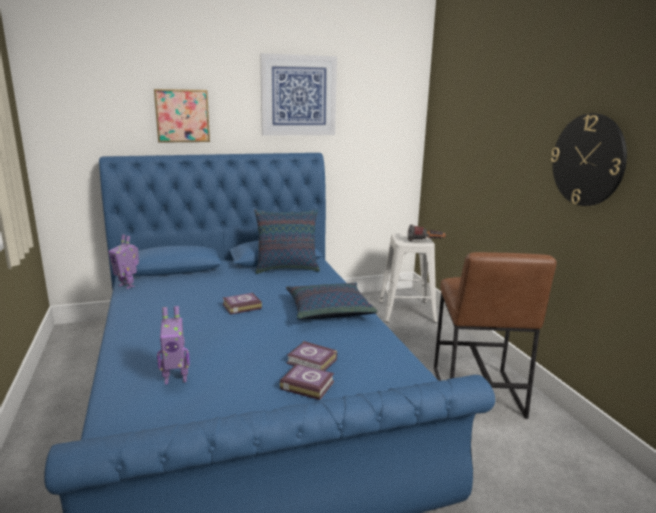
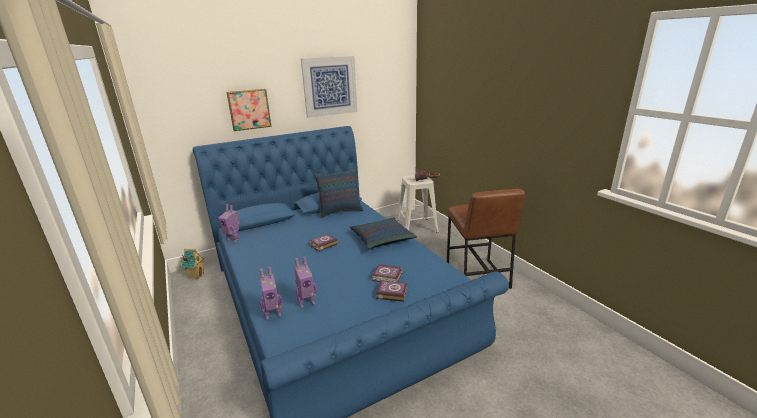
camera: 10 degrees left, 5 degrees up
(84, 332) = (196, 275): none -> toy house
(121, 387) = (273, 314): none -> toy robot
(588, 160) = (537, 126): wall clock -> none

